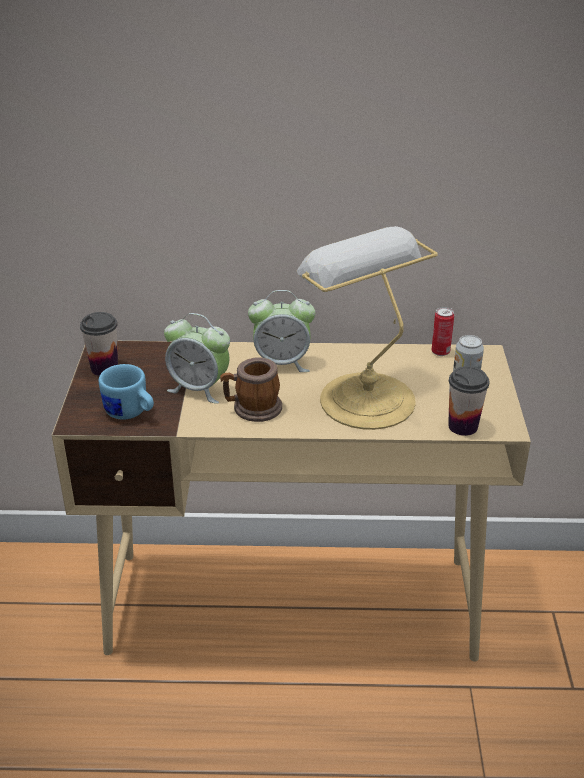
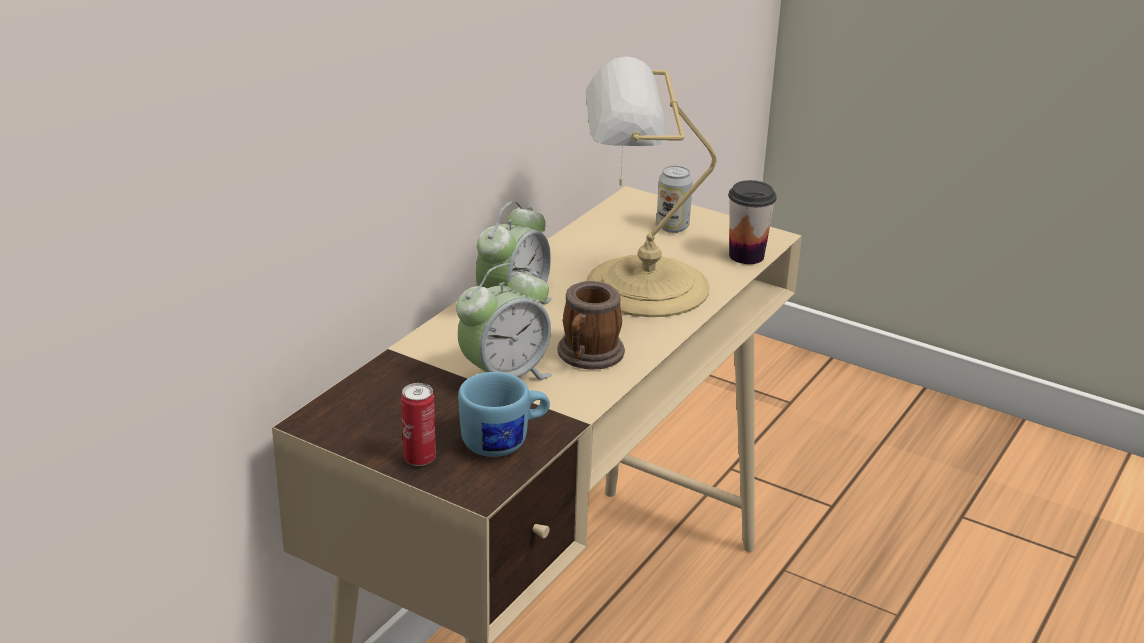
camera: 60 degrees left, 5 degrees down
(104, 368) = (369, 432): cup -> none
(440, 352) = (602, 218): can -> can (419, 459)

